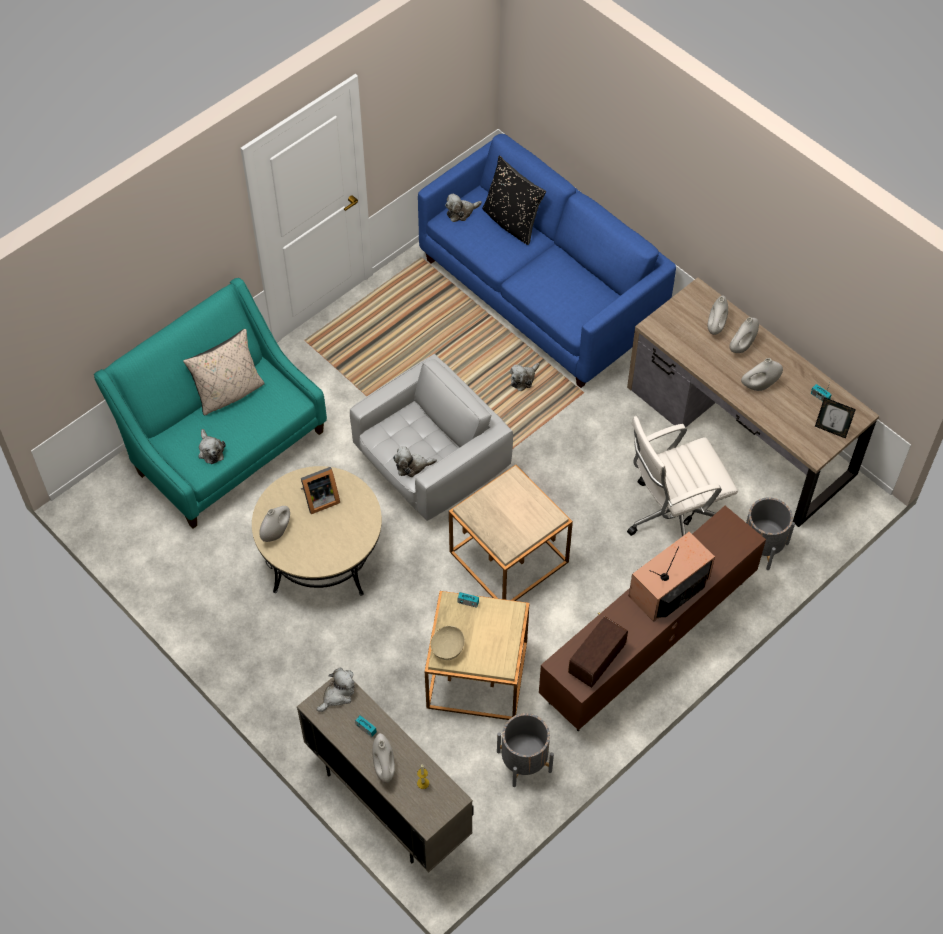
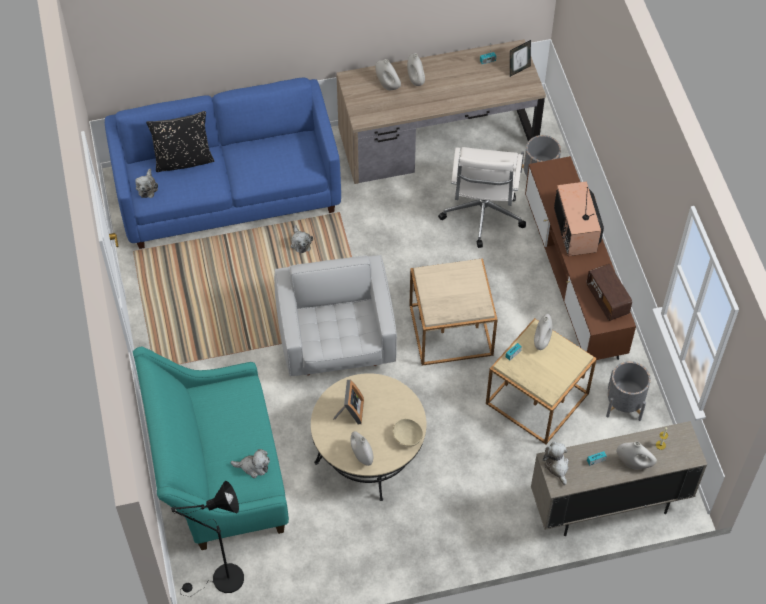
camera: 60 degrees left, 0 degrees up
(116, 506) = (222, 581): none -> black floor lamp
(229, 393) = (205, 428): beige pillow -> none
(412, 466) = (358, 338): plush toy -> none
(447, 648) = (544, 385): beige bowl -> beige bowl (407, 437)
(759, 386) = (455, 88): white vase -> white vase (542, 341)

